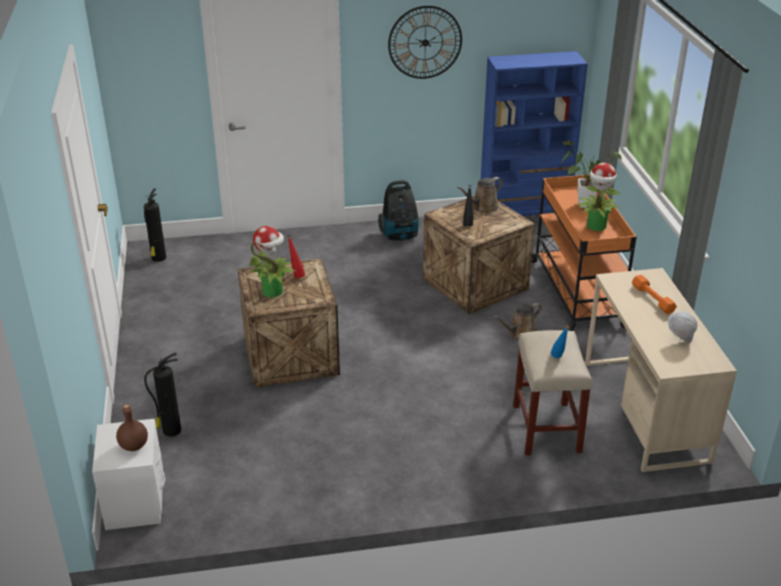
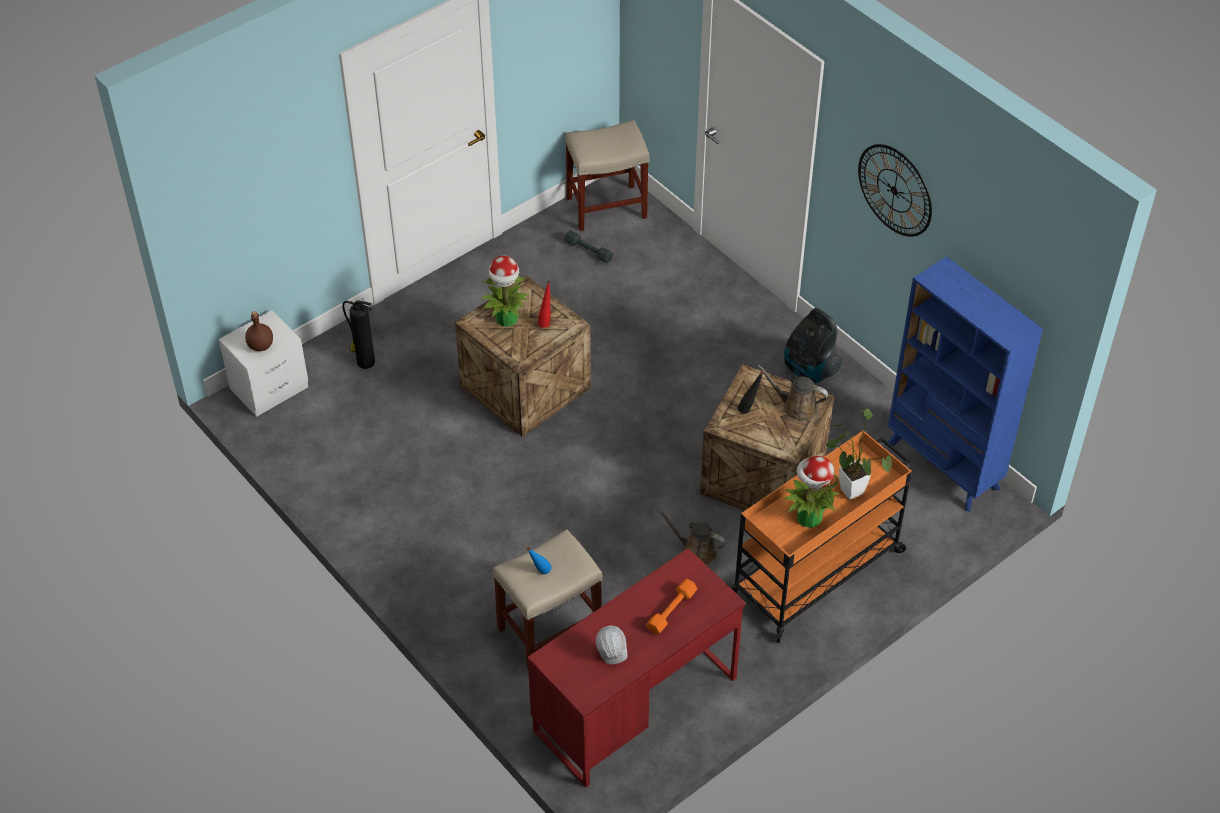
camera: 60 degrees right, 15 degrees up
(158, 258) = (607, 207): fire extinguisher -> beige stool
(189, 281) = (588, 250): none -> grey dumbbell
(644, 410) = (635, 704): beige desk -> red desk

